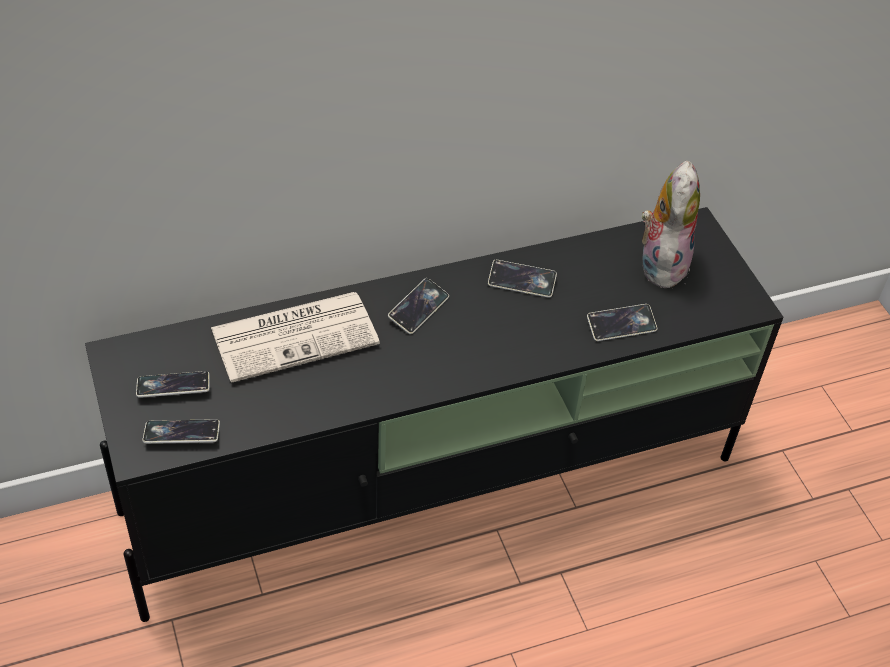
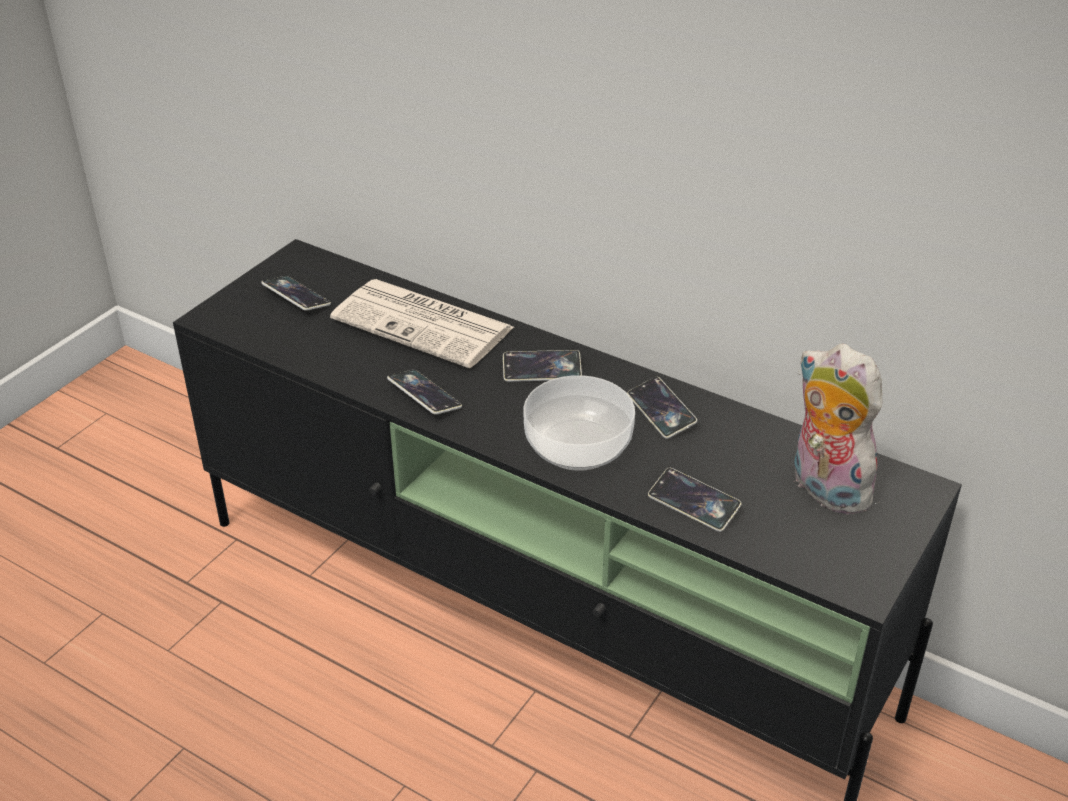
camera: 55 degrees right, 10 degrees down
(182, 434) = (252, 326): phone -> phone (424, 396)
(514, 342) = (576, 445): none -> bowl
(660, 262) = (823, 489): plush toy -> plush toy turned 105 degrees counterclockwise

